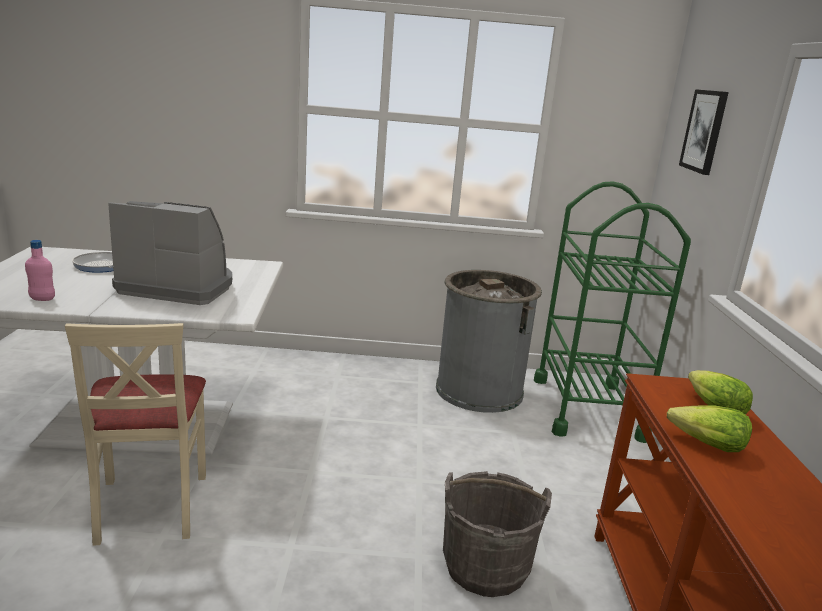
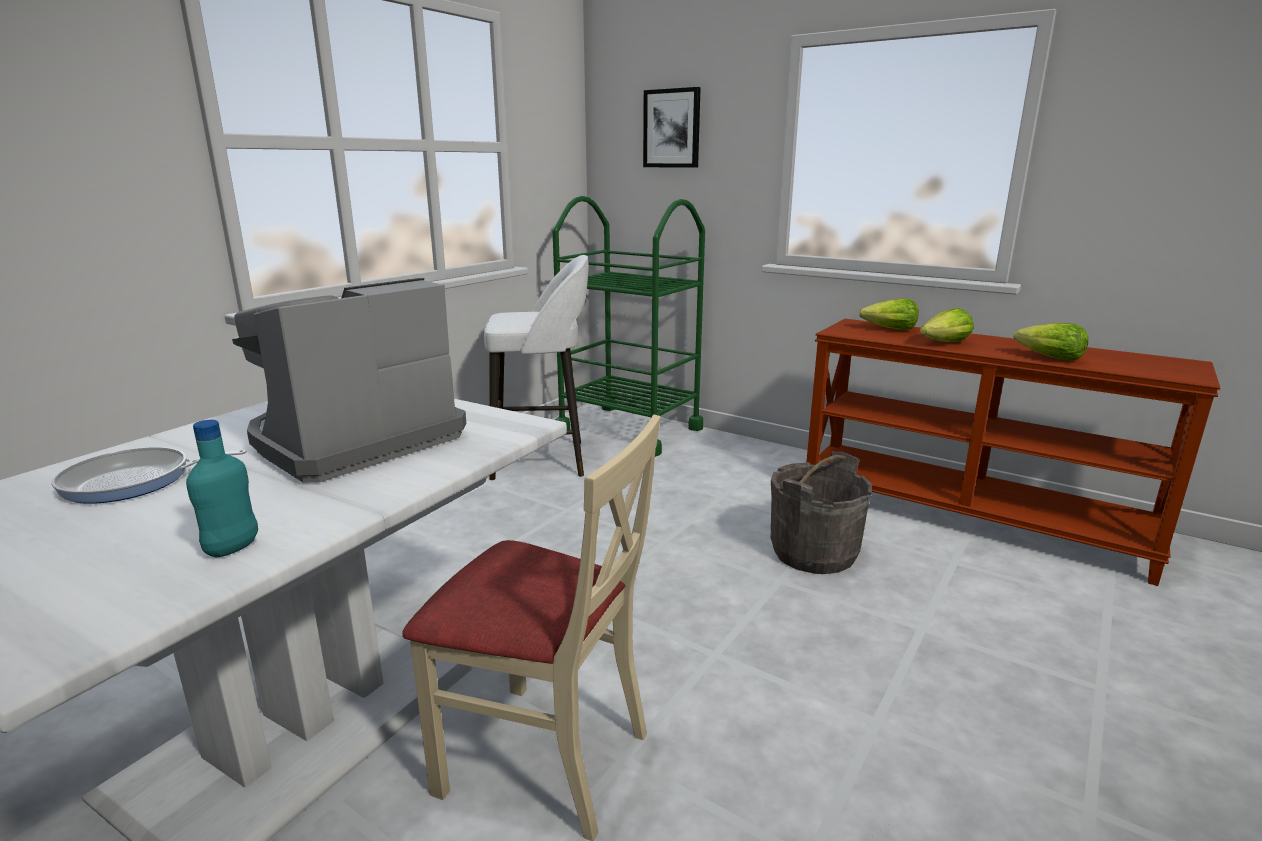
camera: 55 degrees left, 0 degrees up
(42, 299) = (233, 548): pink bottle -> turquoise bottle
(479, 390) = (542, 460): grey trash can -> white stool
(755, 521) = (1049, 358): none -> lettuce

